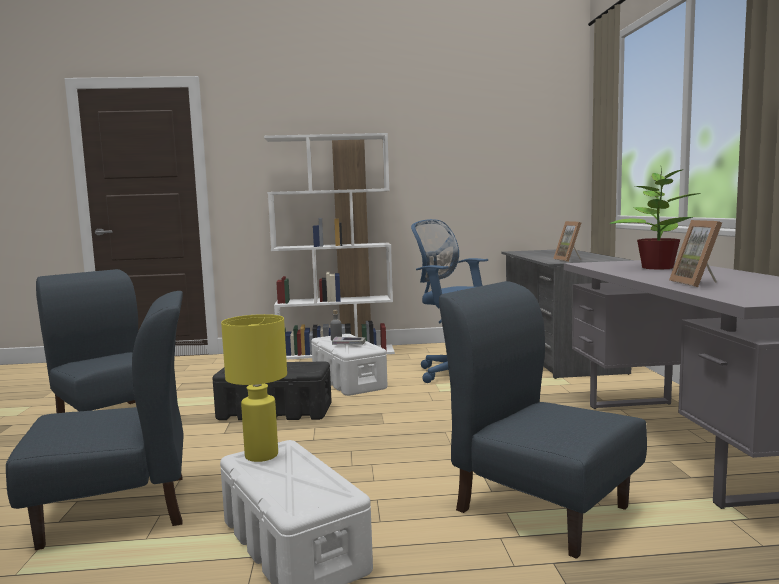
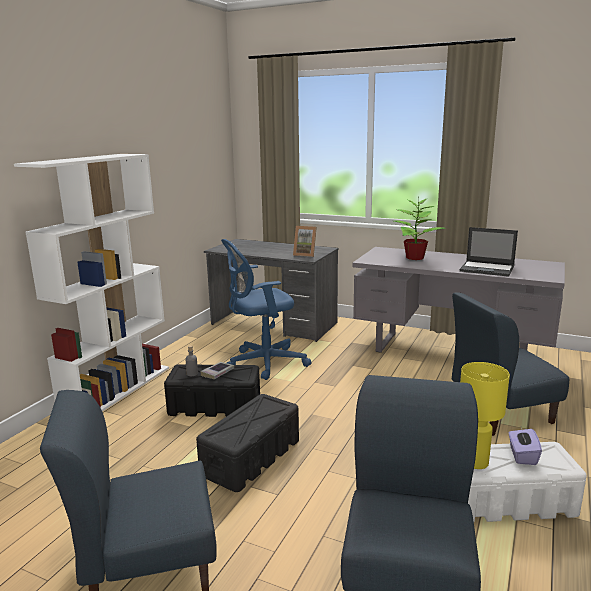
camera: 60 degrees left, 10 degrees up
(301, 478) = (522, 455): none -> purple tissue box
(348, 381) = (215, 406): white storage box -> black storage box
(699, 283) = (487, 269): picture frame -> laptop

